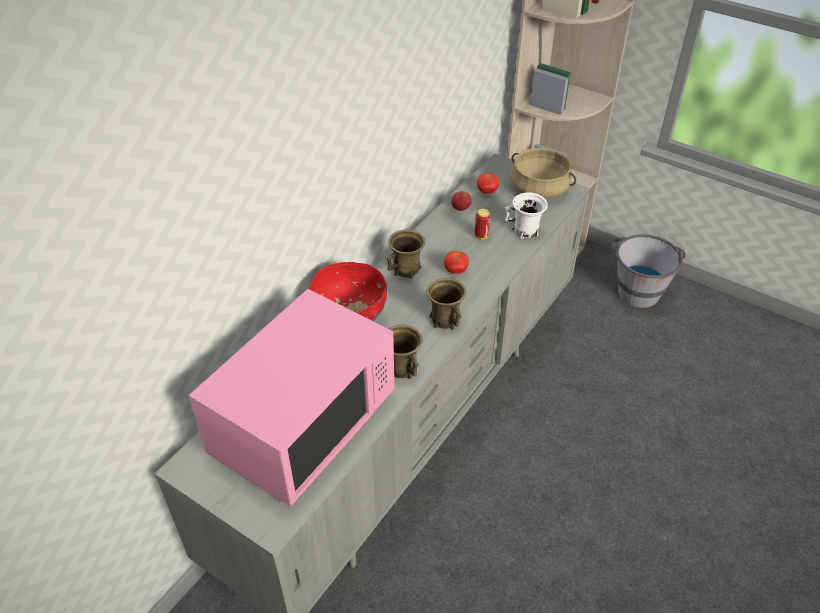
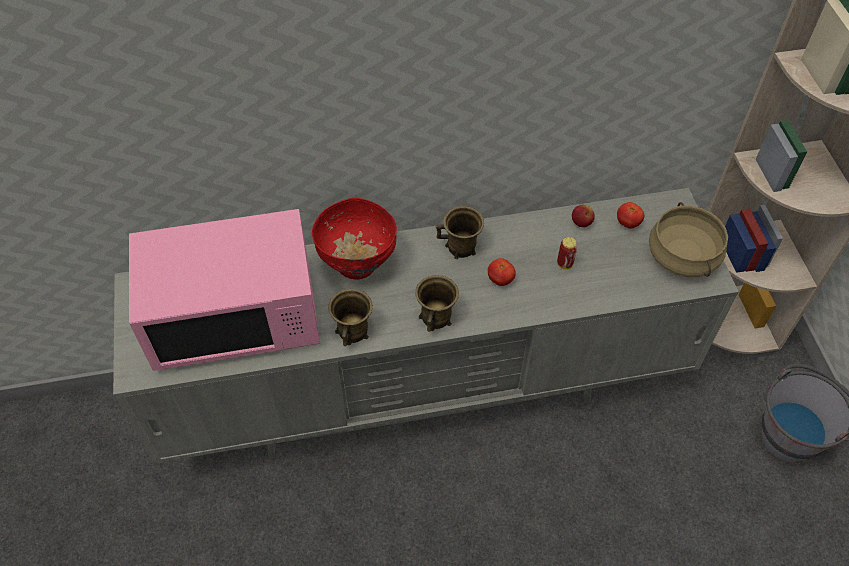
camera: 45 degrees right, 10 degrees up
(526, 231) = (612, 289): white mug -> none

